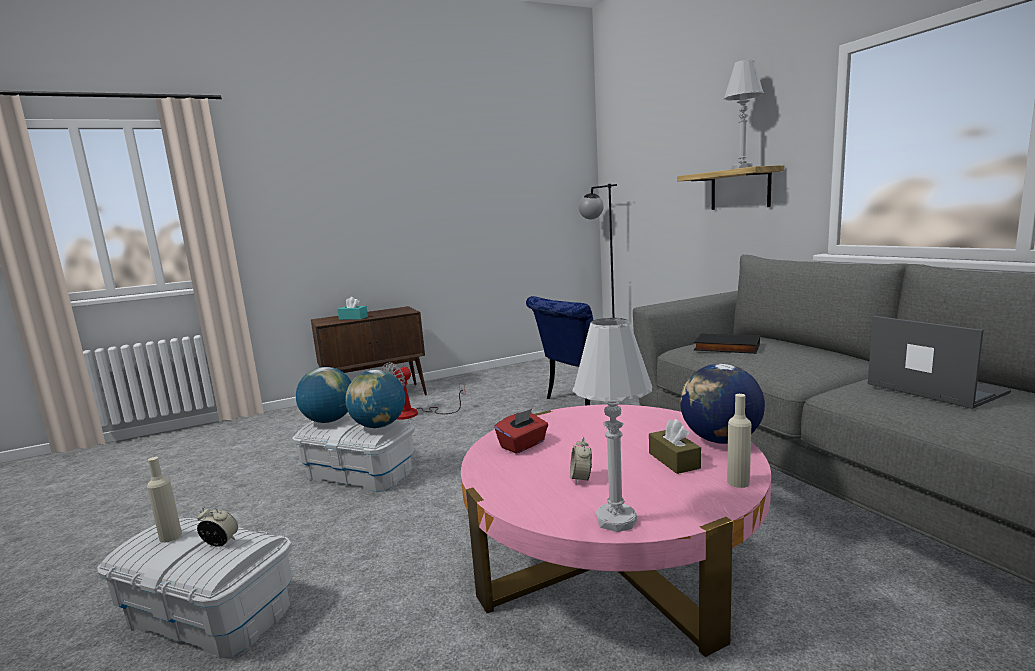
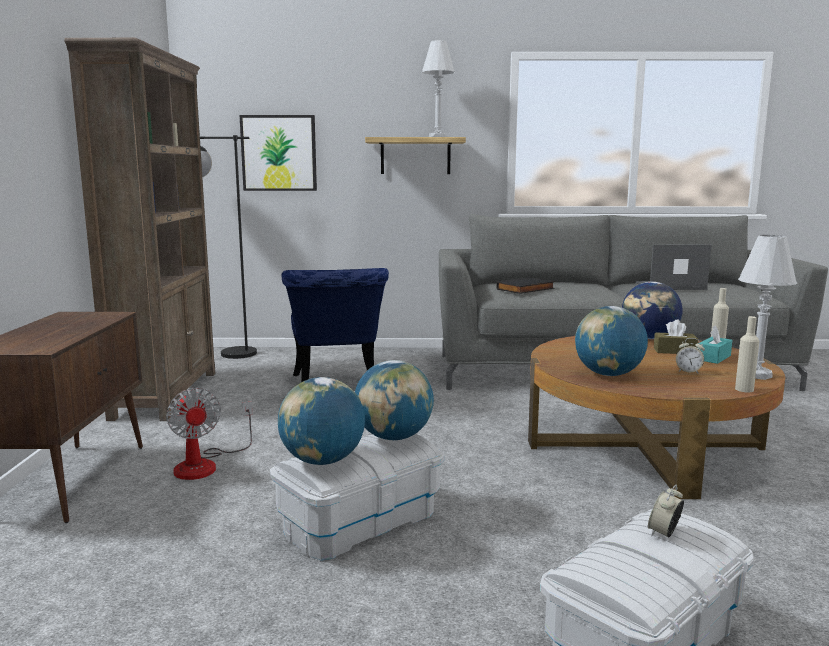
camera: 65 degrees left, 0 degrees up
(170, 536) = (629, 566): beige bottle -> beige bottle (744, 389)
(353, 318) = (55, 335): turquoise tissue box -> turquoise tissue box (713, 358)
(510, 371) = (166, 394): none -> brown bookcase
(523, 445) = (608, 374): red tissue box -> globe
(612, 555) = (644, 445): pink coffee table -> brown coffee table
(647, 195) = (279, 153): none -> picture

